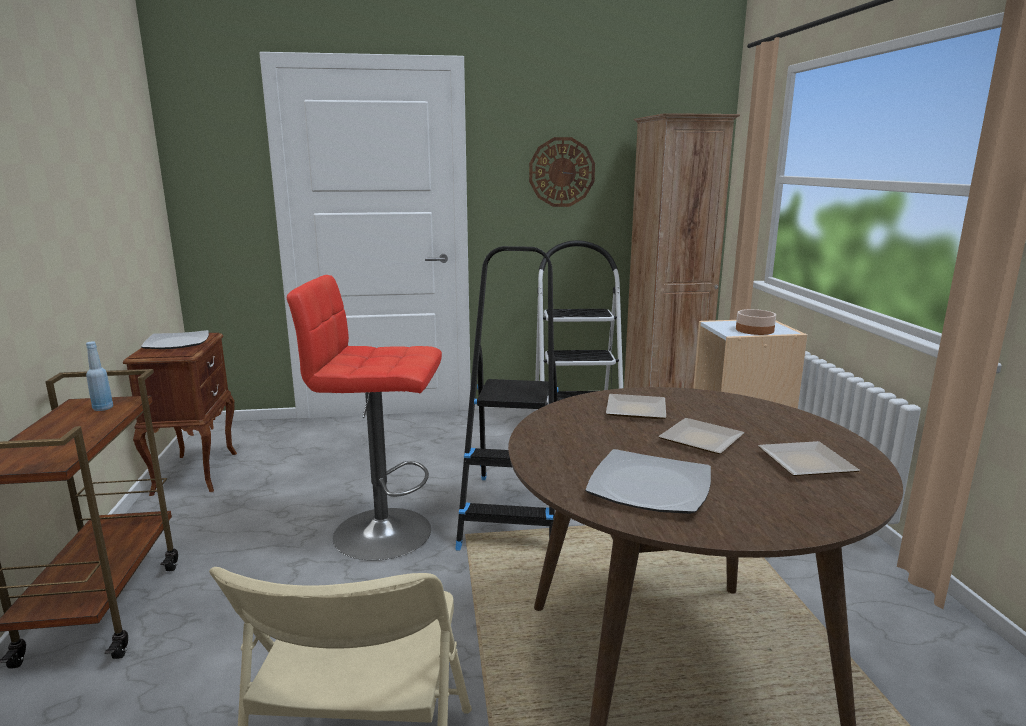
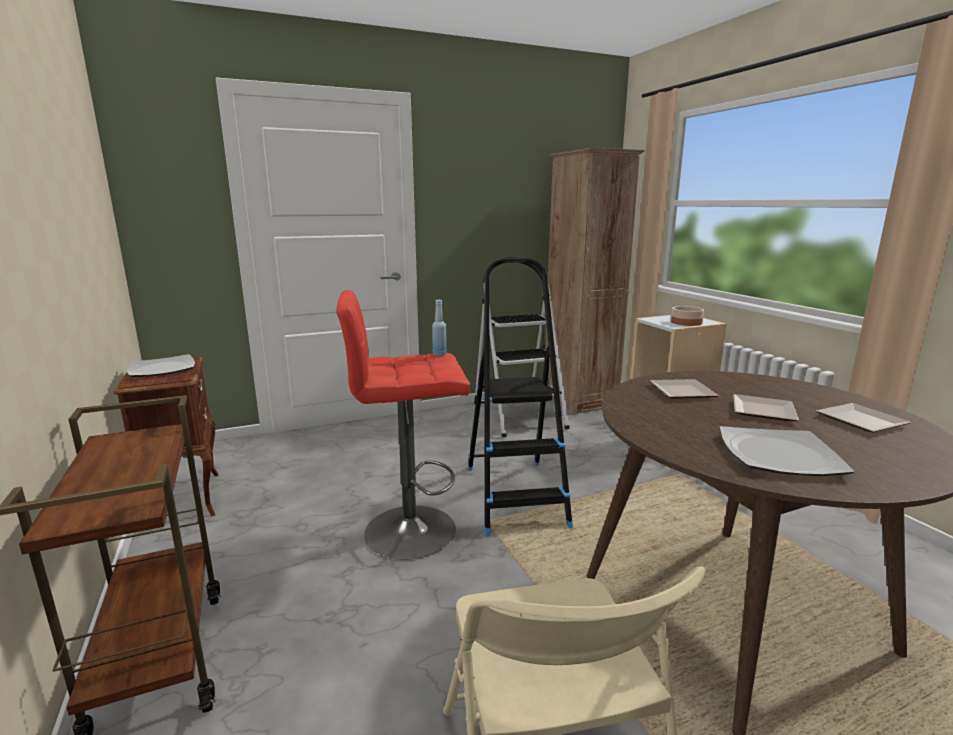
camera: 15 degrees left, 0 degrees up
(103, 408) = (142, 442): blue bottle -> blue bottle (439, 354)
(561, 172) = (493, 199): wall clock -> none

